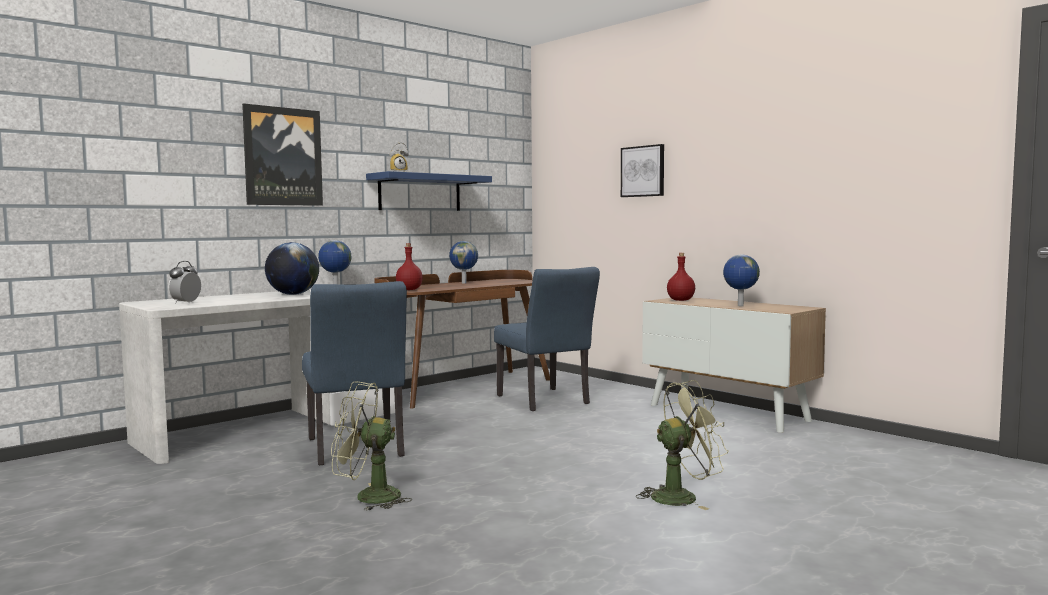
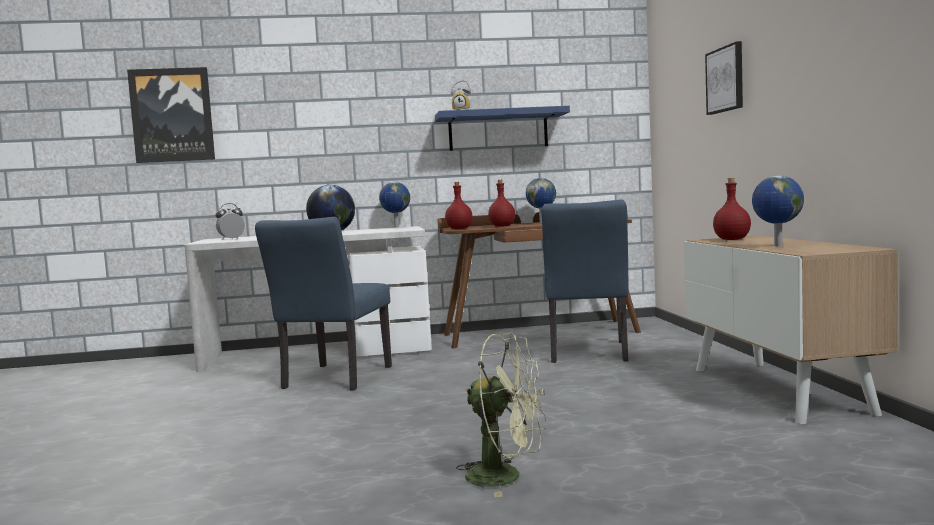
camera: 35 degrees right, 0 degrees up
(282, 156) = (347, 107): picture -> picture (172, 115)
(367, 497) = (254, 422): green fan -> none
(443, 287) = (502, 226): none -> red bottle

